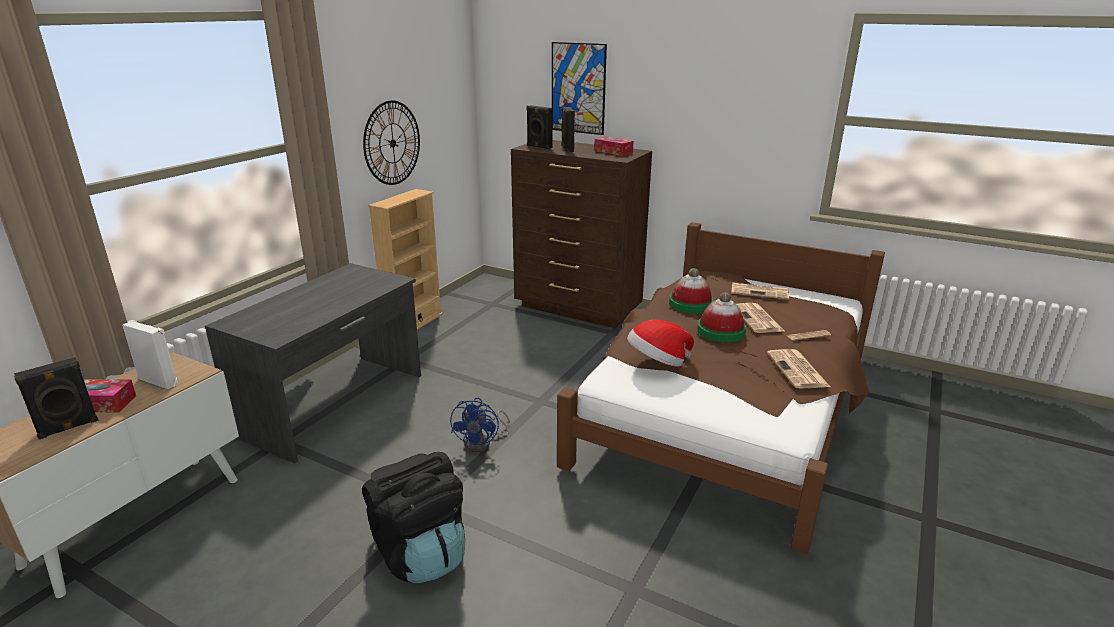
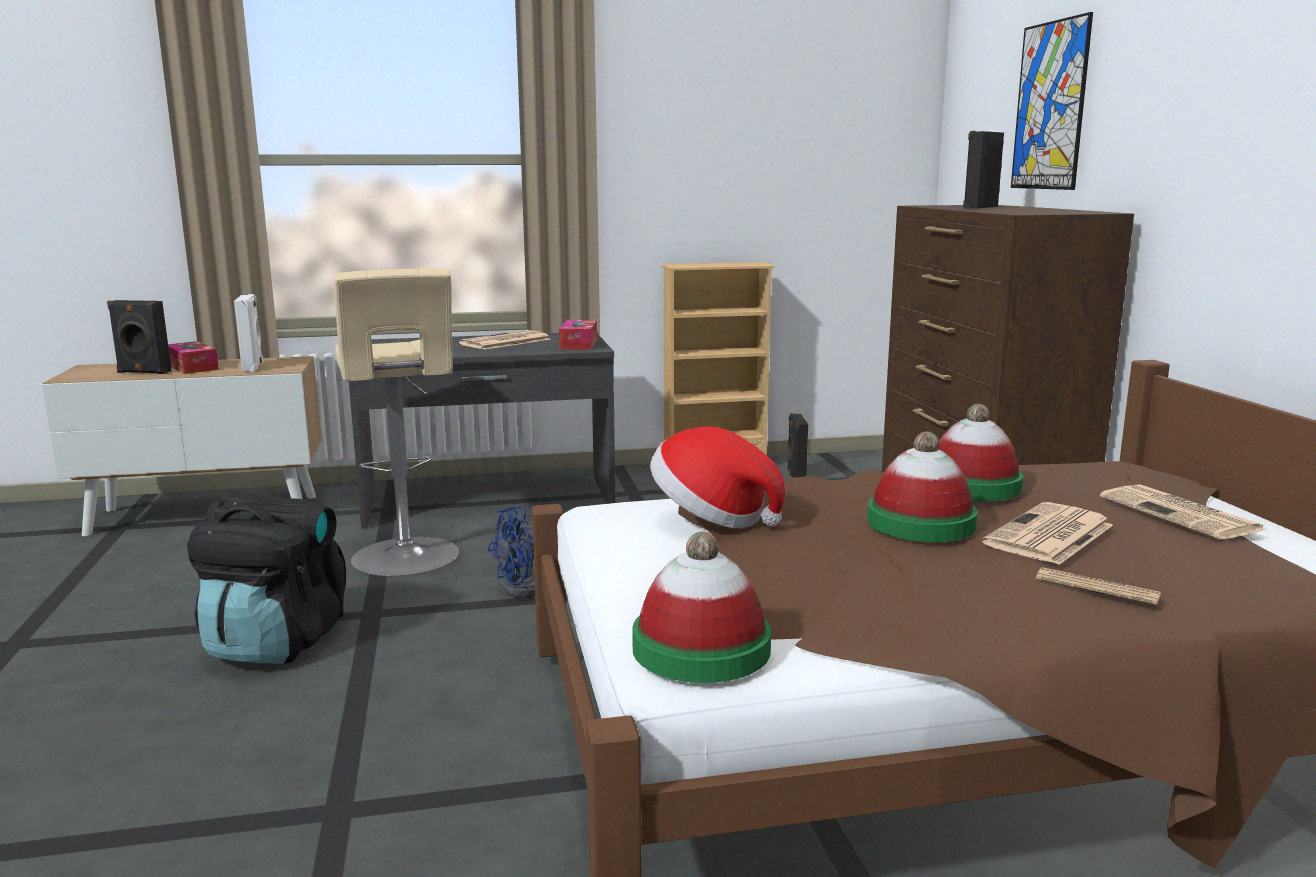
camera: 50 degrees right, 10 degrees down
(374, 464) = (407, 559): none -> beige stool
(392, 143) = (732, 187): wall clock -> none
(538, 147) = (946, 206): black speaker -> black speaker (795, 477)
(613, 152) = (1047, 211): tissue box -> tissue box (578, 344)
(784, 421) = (701, 648): none -> hat
(798, 370) = (920, 611): newspaper -> newspaper (504, 342)

